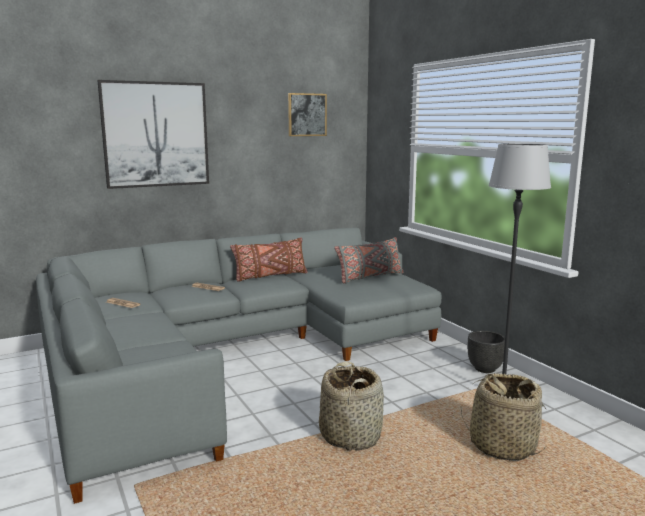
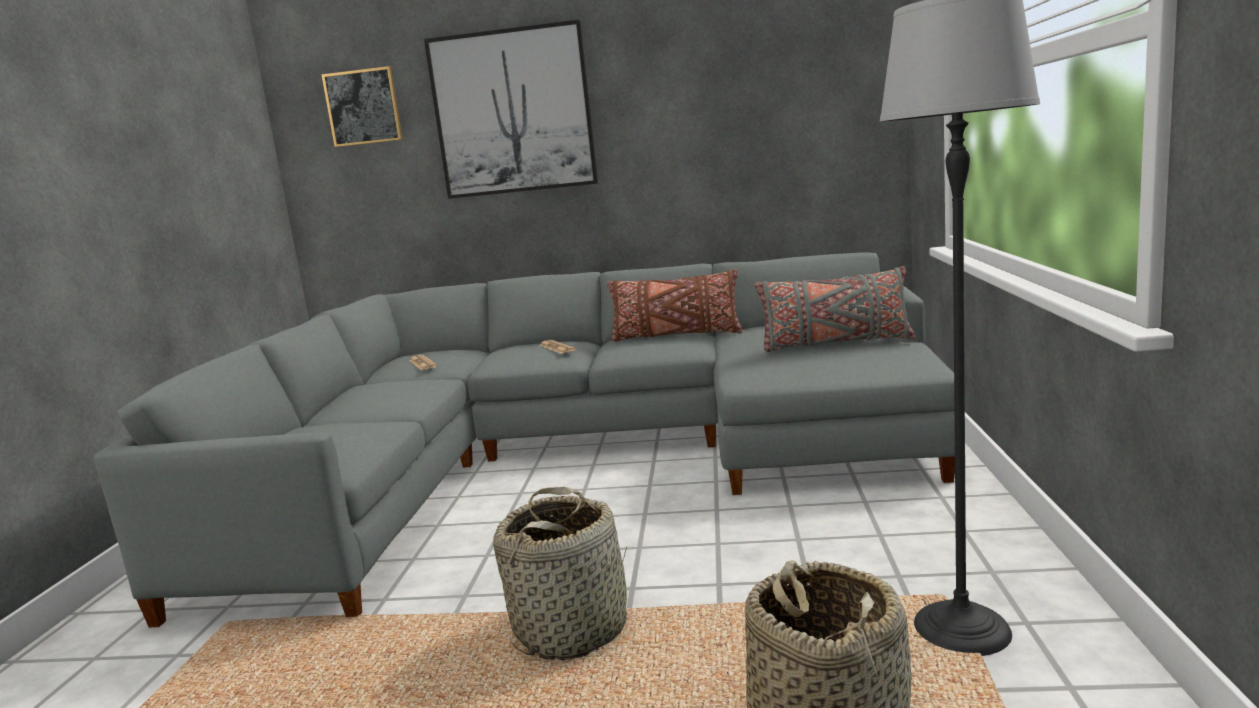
camera: 35 degrees right, 0 degrees up
(307, 115) = (772, 48): picture -> picture (363, 107)
(485, 369) = (997, 558): black planter -> none

